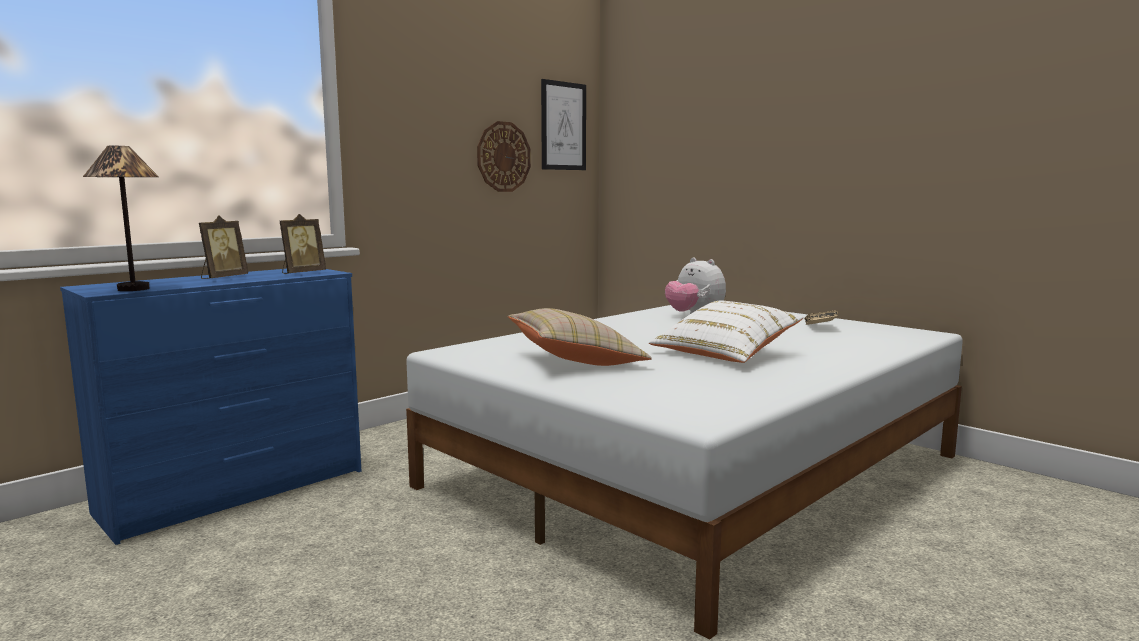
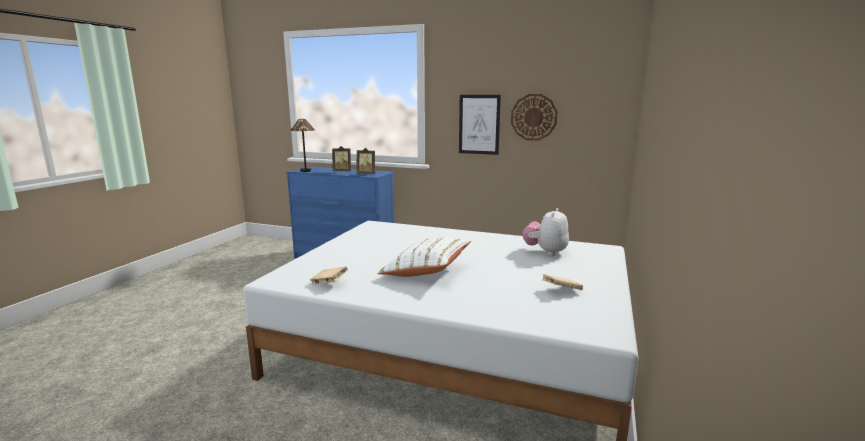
camera: 65 degrees right, 5 degrees up
(563, 126) = (595, 93): picture -> picture (479, 124)
(575, 361) = (374, 245): beige pillow -> none
(742, 392) = (329, 283): none -> beige book

